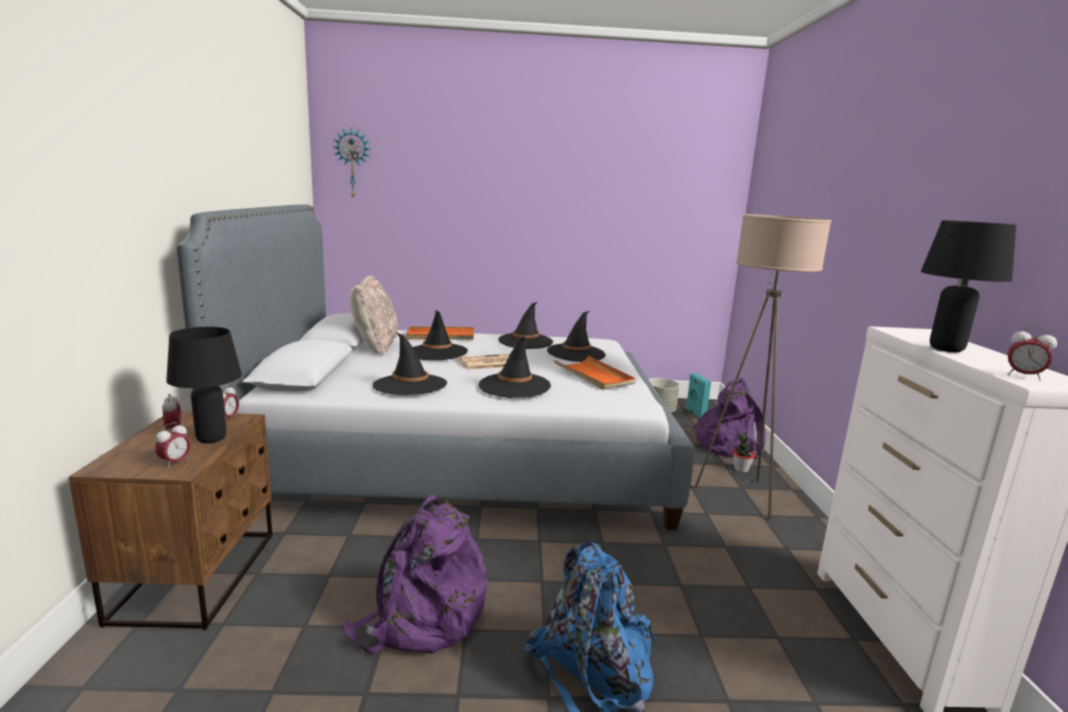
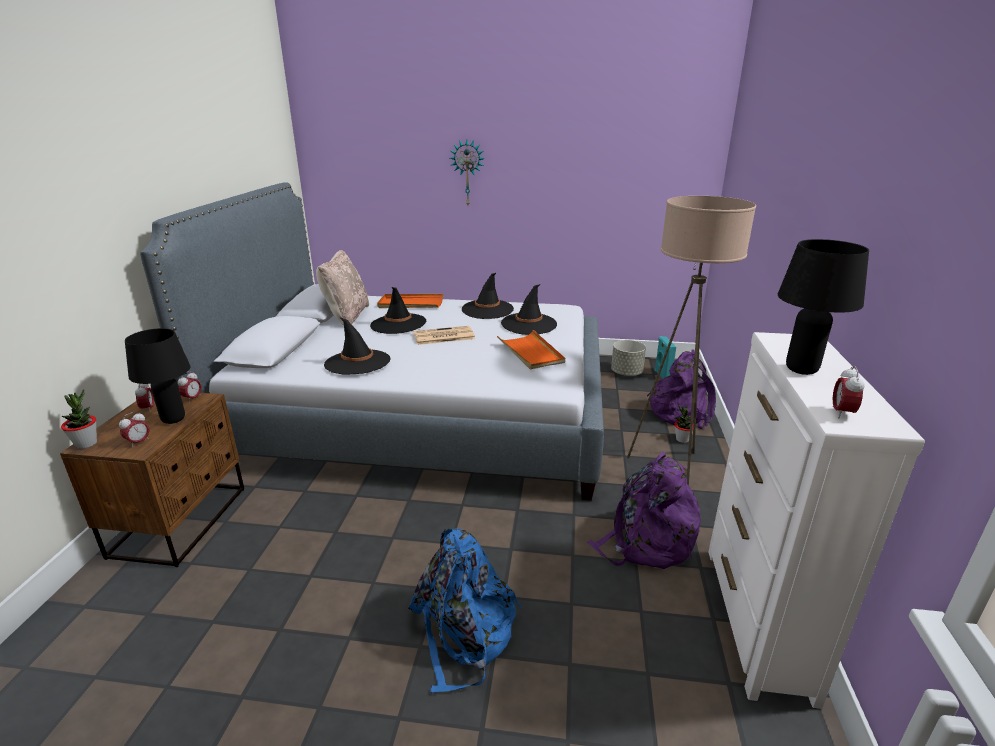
camera: 10 degrees right, 10 degrees up
(103, 466) = (86, 444): none -> potted plant
(353, 164) = (330, 135): wall clock -> wall clock (467, 173)
(422, 618) = (341, 570): purple backpack -> purple backpack (646, 541)
(514, 386) = (449, 364): black hat -> none
(1023, 376) = (841, 413): alarm clock -> alarm clock turned 60 degrees clockwise

